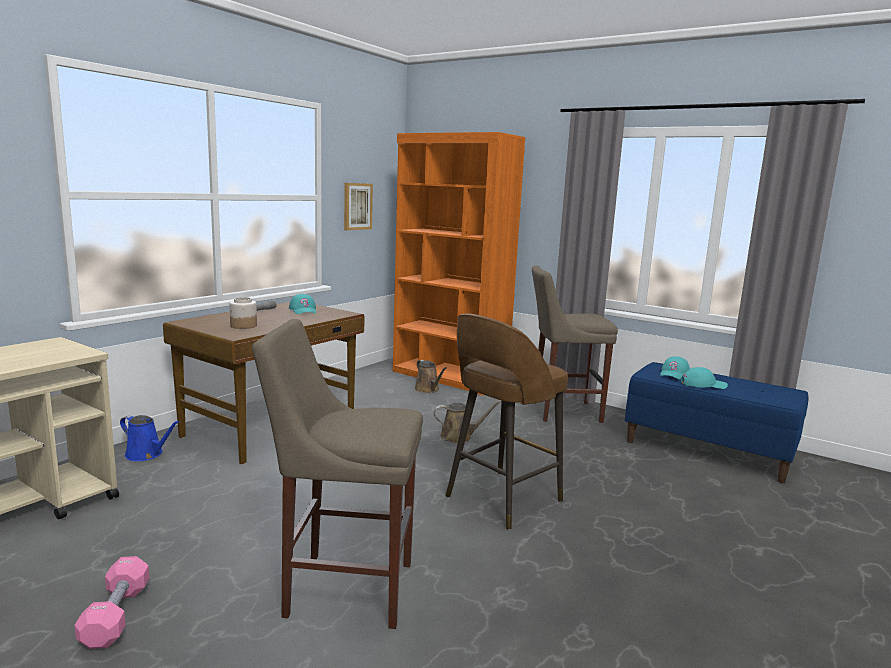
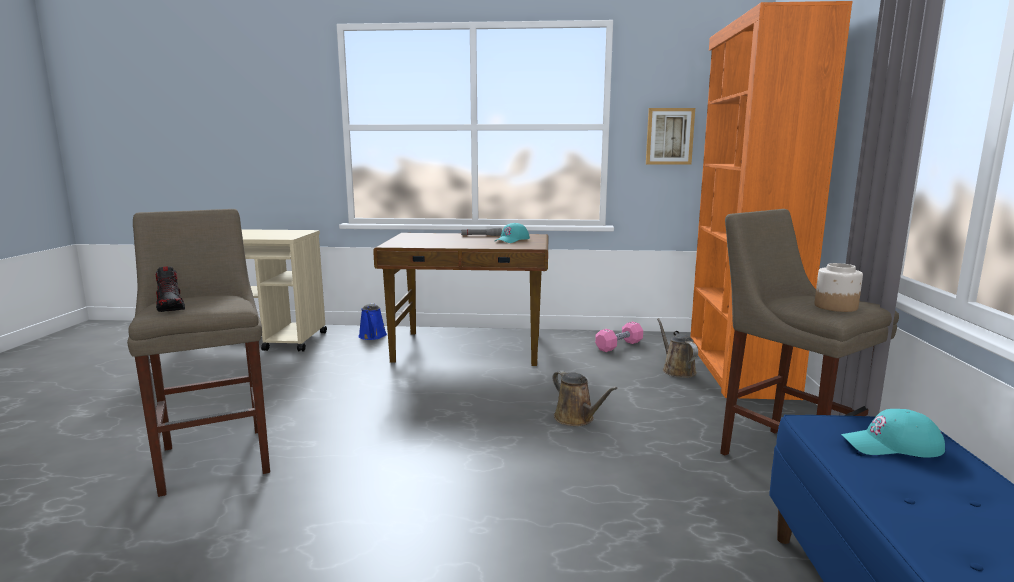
camera: 60 degrees right, 0 degrees up
(116, 616) = (156, 402): pink dumbbell -> pink dumbbell (619, 346)
(243, 326) = (424, 241): jar -> jar (835, 307)
(375, 430) = (171, 307): none -> shoe
(428, 389) = (677, 370): brown watering can -> brown watering can turned 135 degrees clockwise
(501, 499) = (444, 482): brown stool -> none
(703, 384) = (887, 481): turquoise cap -> none

